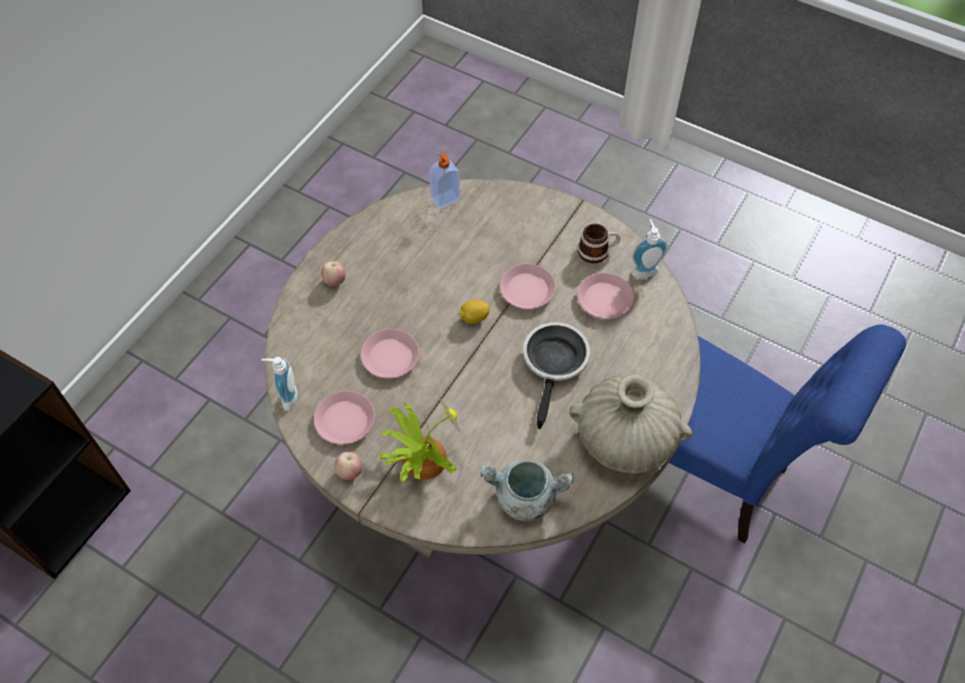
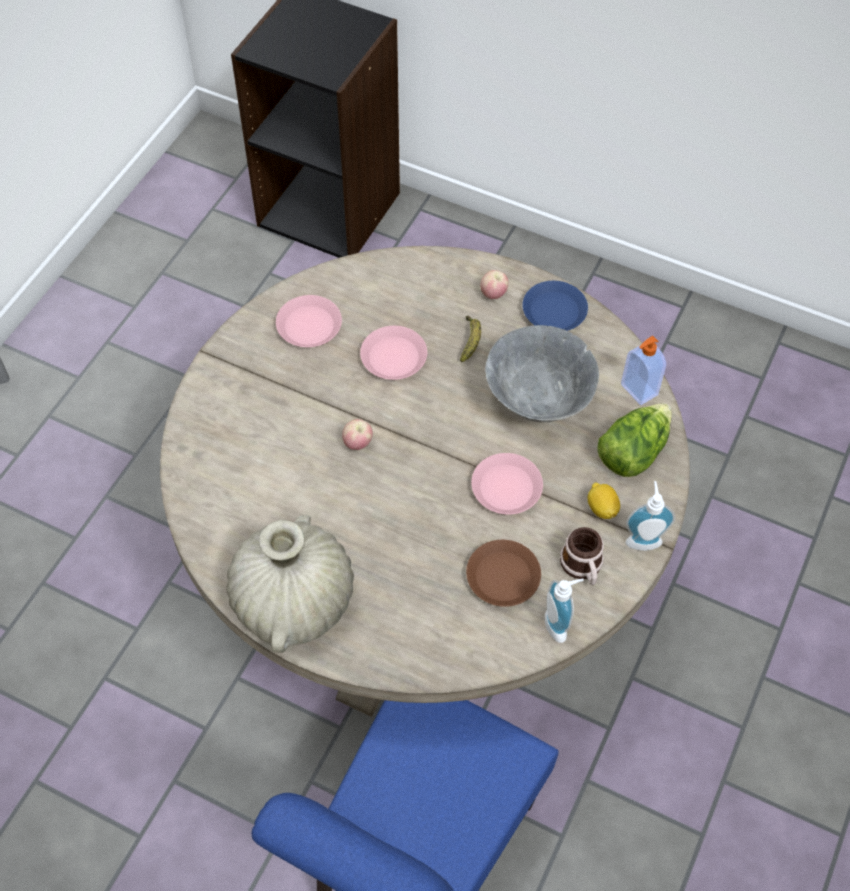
camera: 85 degrees right, 0 degrees up
(286, 397) = (335, 272): soap dispenser -> soap dispenser (643, 539)
(350, 472) = (247, 337): apple -> apple (357, 443)
(360, 242) = (554, 311): none -> blue plate
(382, 301) = (470, 341): none -> banana
(421, 458) = (264, 398): potted plant -> none
(448, 262) = (537, 401): none -> grey bowl
(474, 318) = (457, 434): lemon -> lemon (602, 508)
(500, 210) = (632, 451): none -> lettuce
(524, 498) = (216, 498): grey cooking pot -> none
(555, 364) = (397, 522): frying pan -> none
(604, 299) = (503, 576): pink plate -> brown plate

